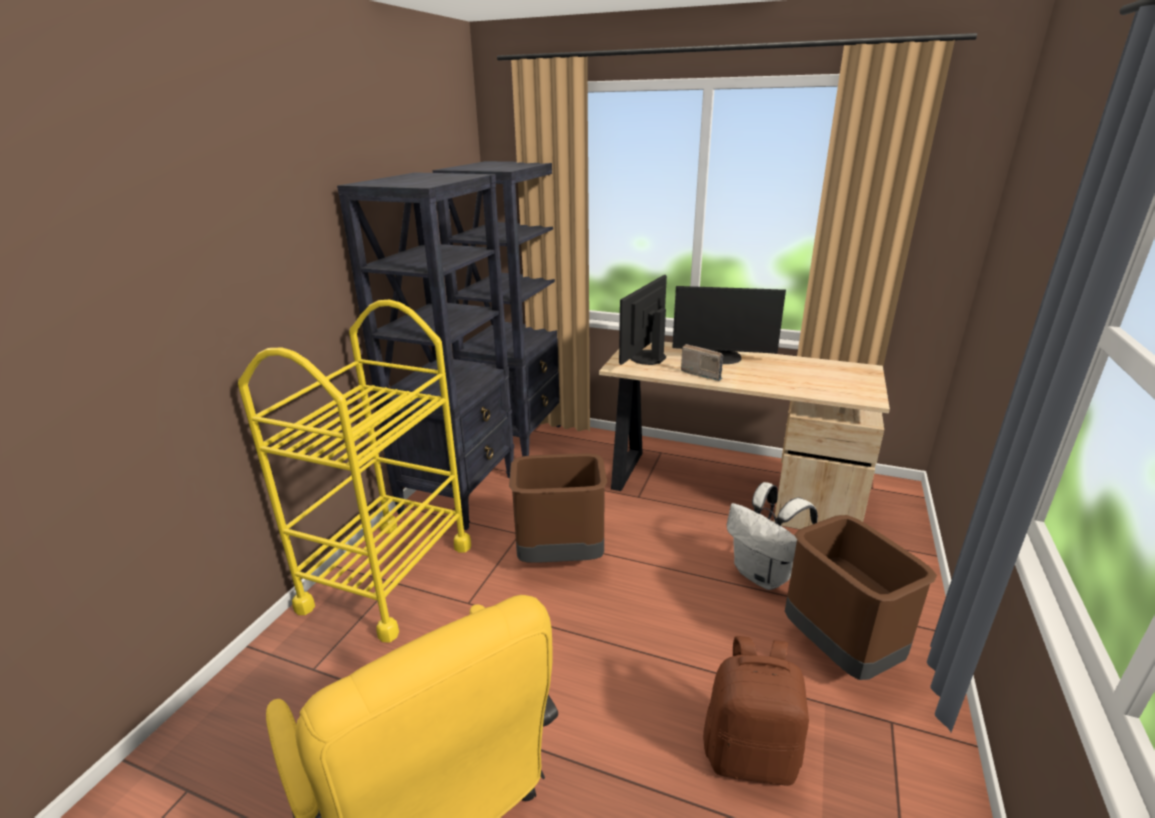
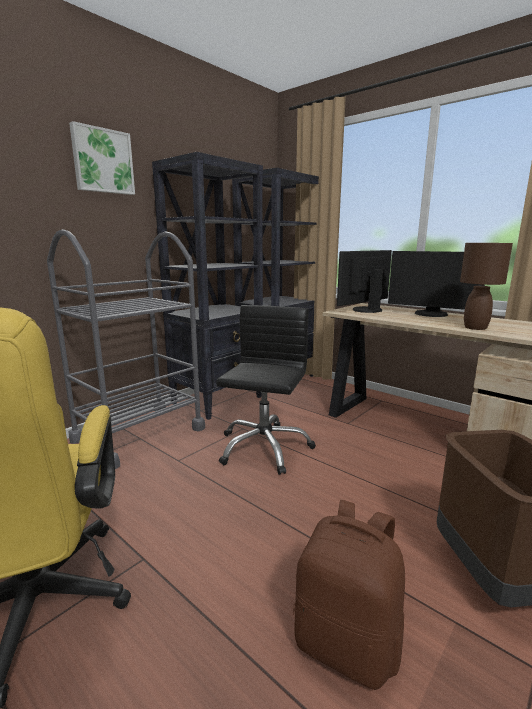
camera: 20 degrees right, 10 degrees down
(276, 205) = (102, 161): none -> picture
(388, 576) = (139, 434): yellow cart -> grey cart
(561, 557) = (264, 447): brown trash can -> black office chair
(702, 373) = (406, 318): radio -> none
(764, 575) = (435, 496): white backpack -> none
(782, 384) = (475, 328): none -> brown table lamp

